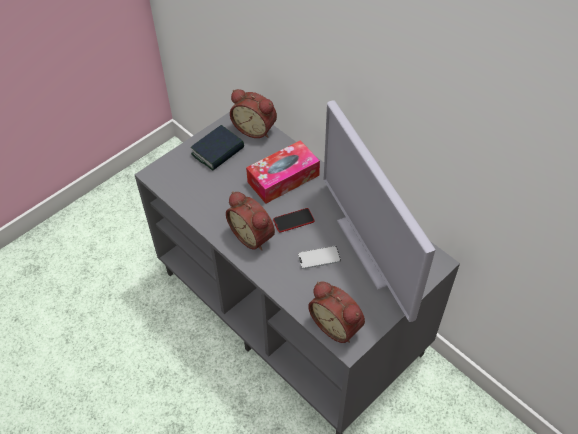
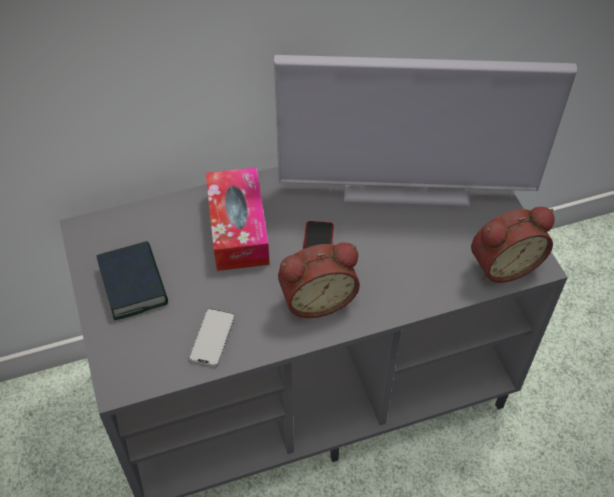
camera: 65 degrees left, 0 degrees up
(255, 128) = (122, 224): alarm clock -> none
(319, 258) = (393, 242): phone -> phone (212, 338)

